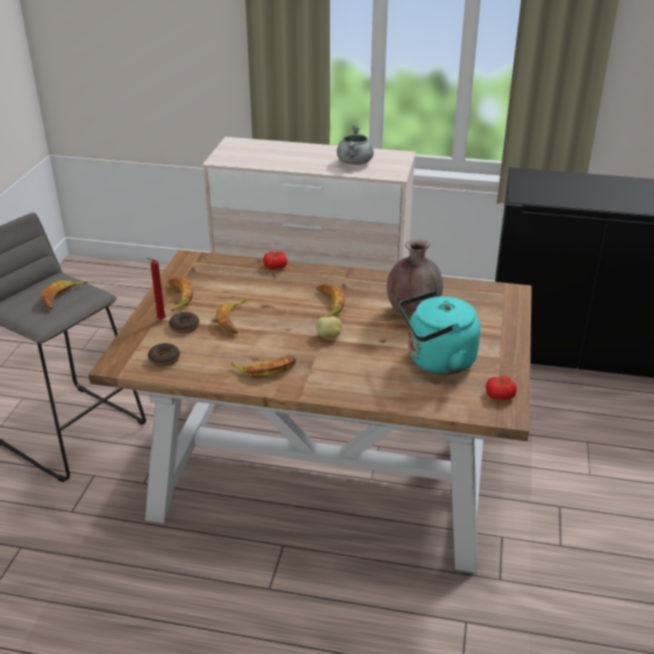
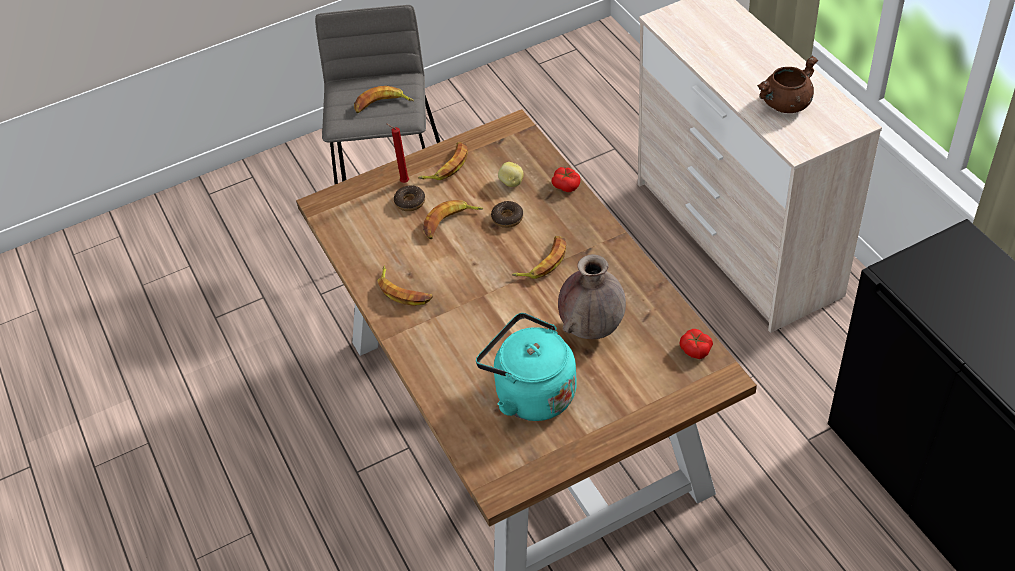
camera: 55 degrees right, 15 degrees up
(164, 359) = (355, 224): donut -> donut (507, 218)
(329, 336) = (493, 296): potato -> potato (511, 183)
(355, 162) = (785, 104): grey cooking pot -> brown cooking pot
(500, 395) = (523, 468): tomato -> tomato (695, 349)

